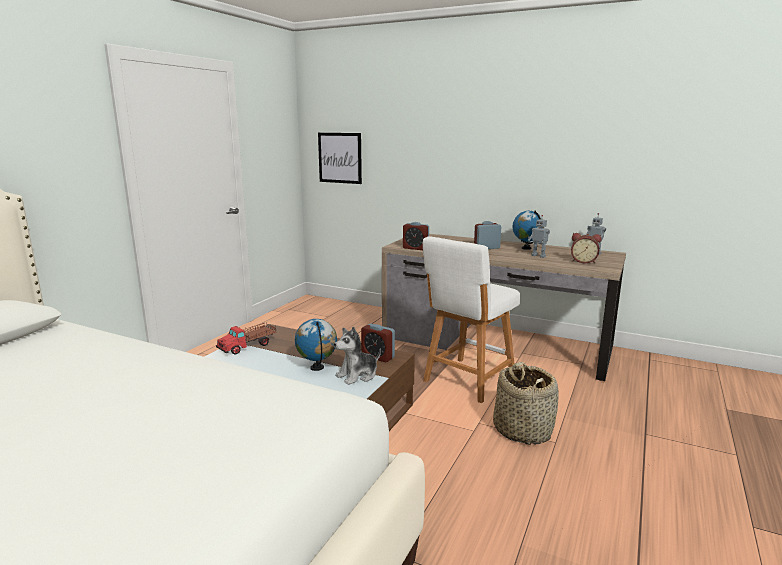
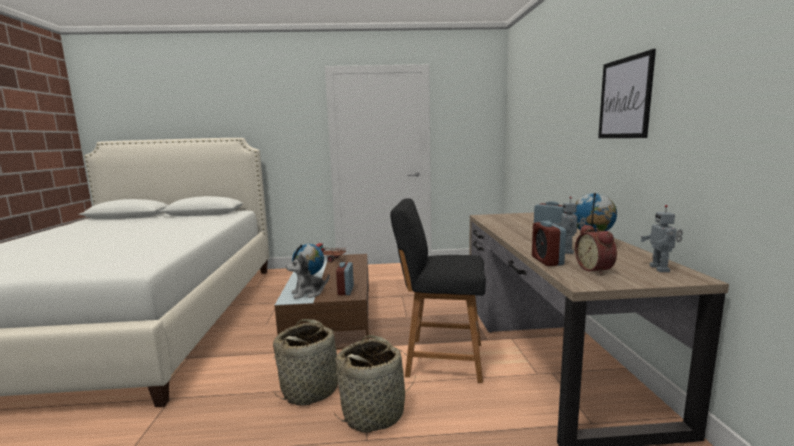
camera: 60 degrees right, 5 degrees down
(340, 158) = (519, 136): picture -> picture (625, 98)
(357, 375) = (308, 293): plush toy -> plush toy turned 45 degrees counterclockwise
(415, 248) = (488, 220): alarm clock -> alarm clock (547, 261)
(461, 452) = (311, 389): none -> basket
(467, 381) = (440, 359): white stool -> black stool

